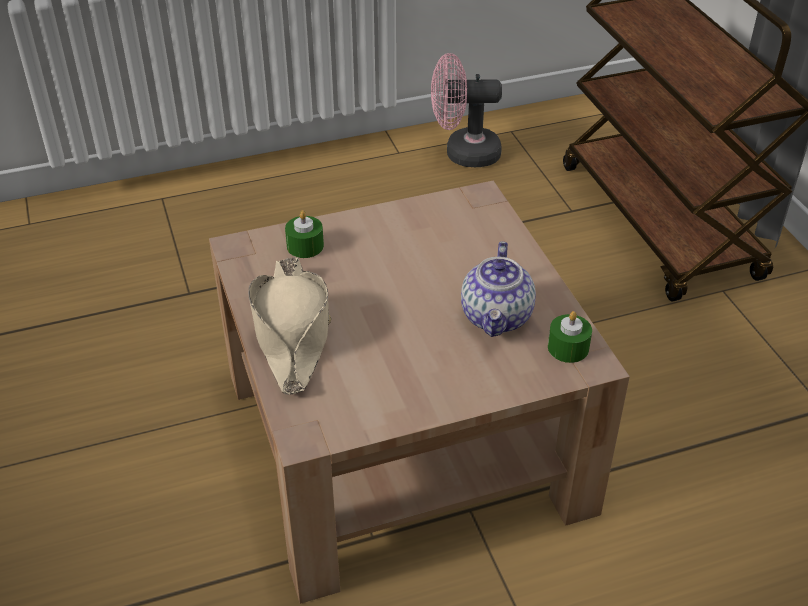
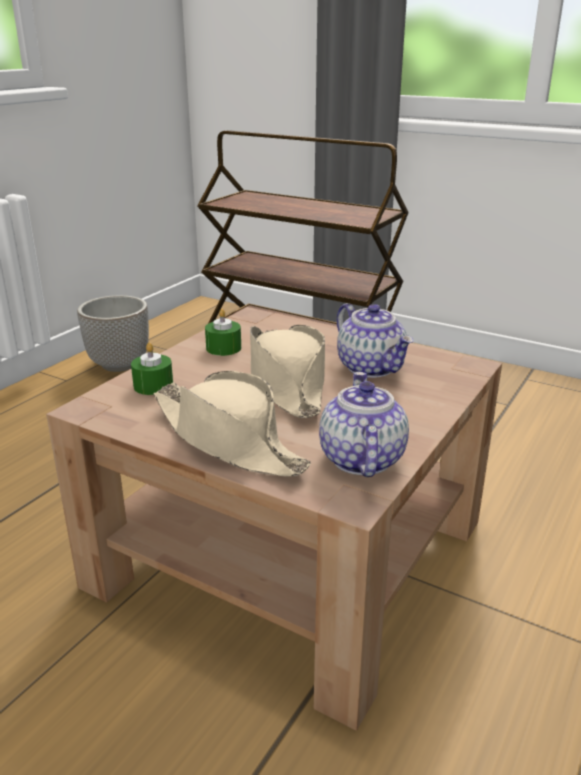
camera: 40 degrees left, 15 degrees down
(357, 405) = (360, 459): none -> teapot
(405, 296) = (286, 382): none -> beige hat
(463, 153) = (120, 364): pink fan -> planter
(568, 348) = (443, 364): green candle -> green candle (223, 348)

